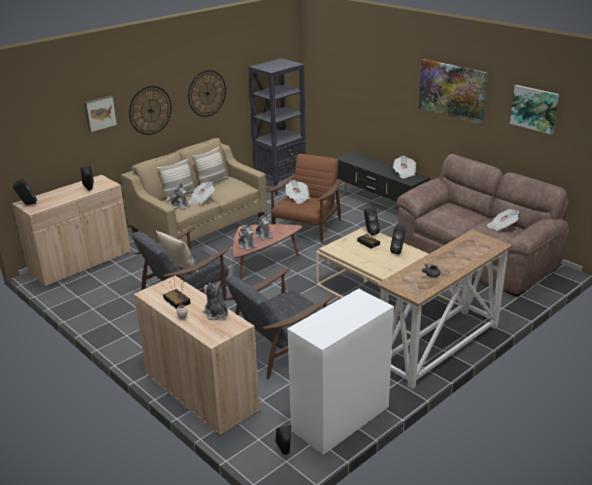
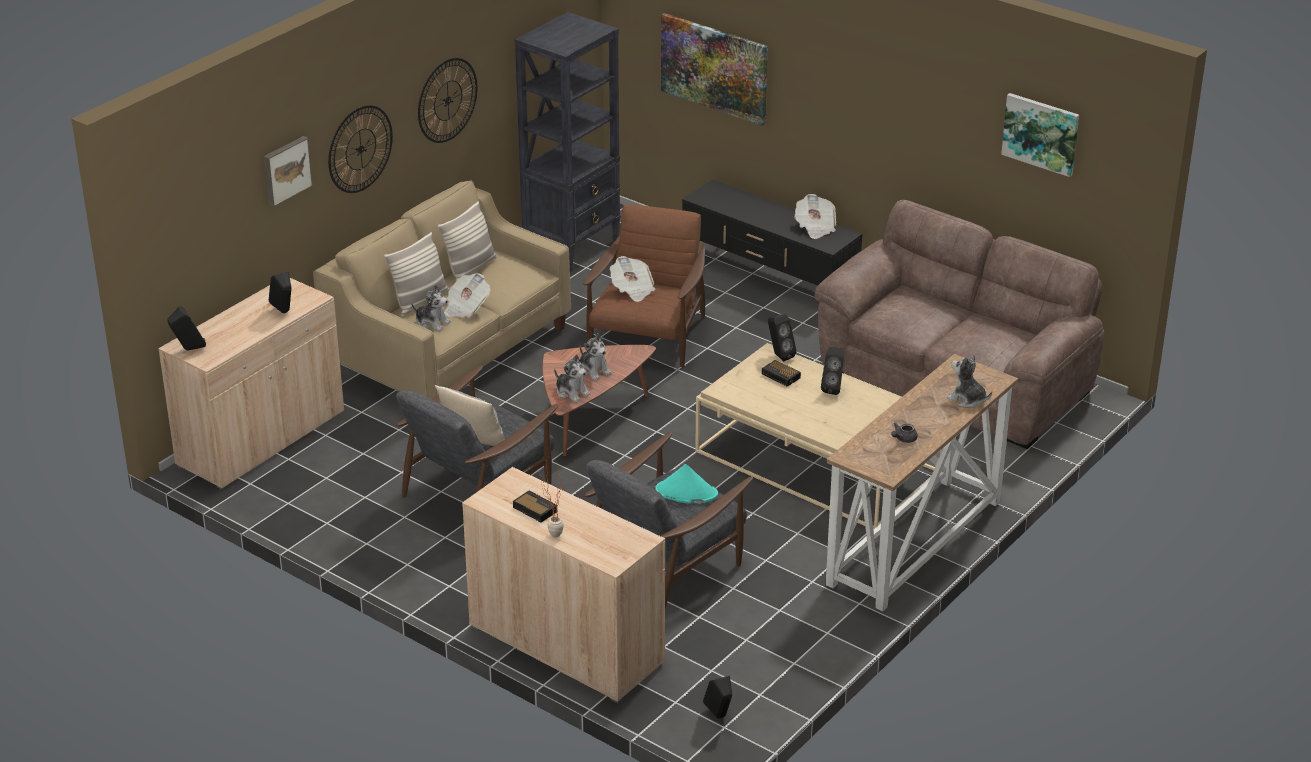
camera: 10 degrees left, 5 degrees up
(216, 314) = (602, 525): plush toy -> plush toy (967, 399)
(294, 303) = (686, 492): none -> turquoise hat
(340, 419) = (787, 663): white dresser -> none
(452, 90) = (900, 91): picture -> picture (714, 68)
(502, 226) = (996, 331): newspaper -> none

